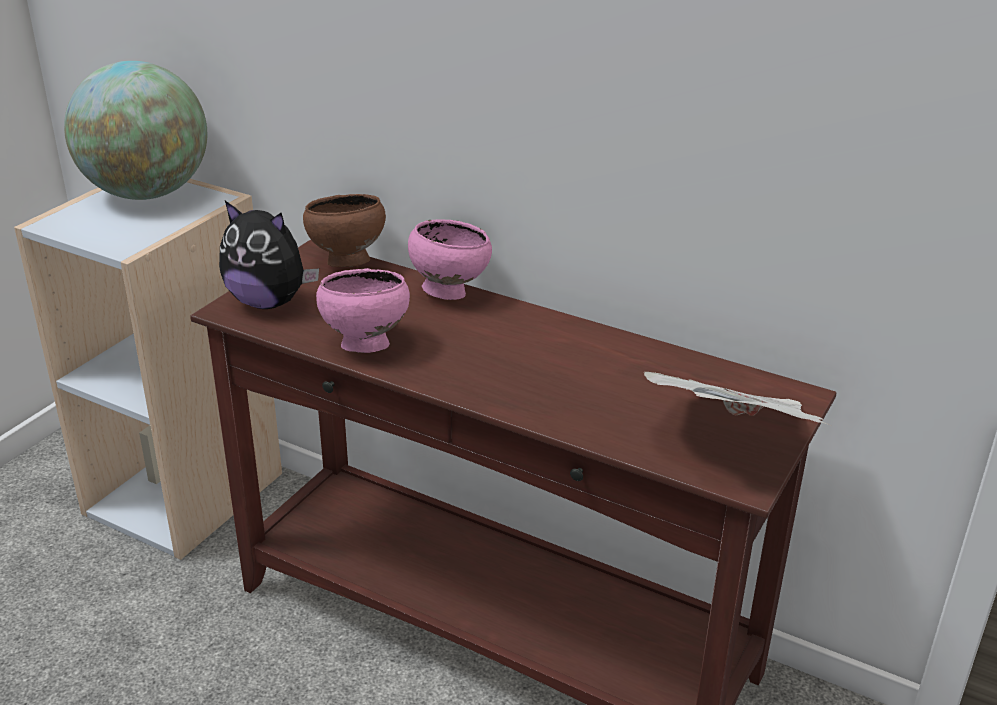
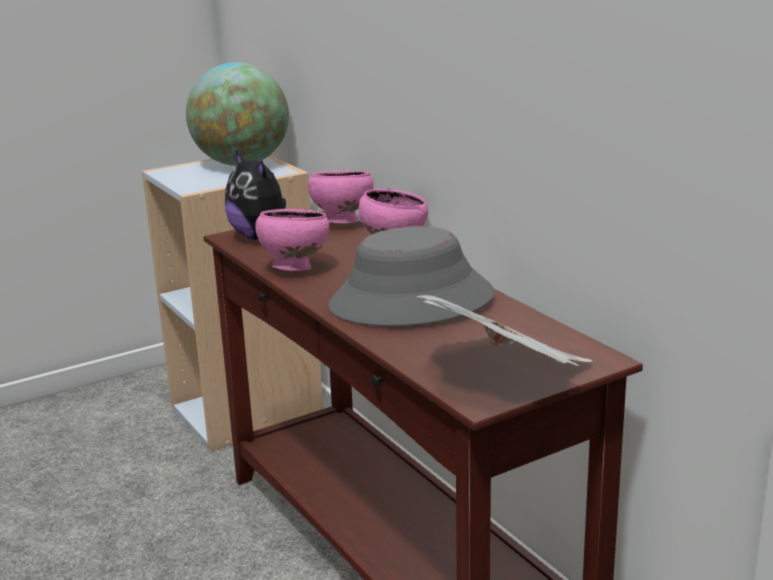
camera: 30 degrees right, 10 degrees down
(346, 262) = (341, 223): brown bowl -> pink bowl
(545, 364) = (411, 301): none -> grey hat

